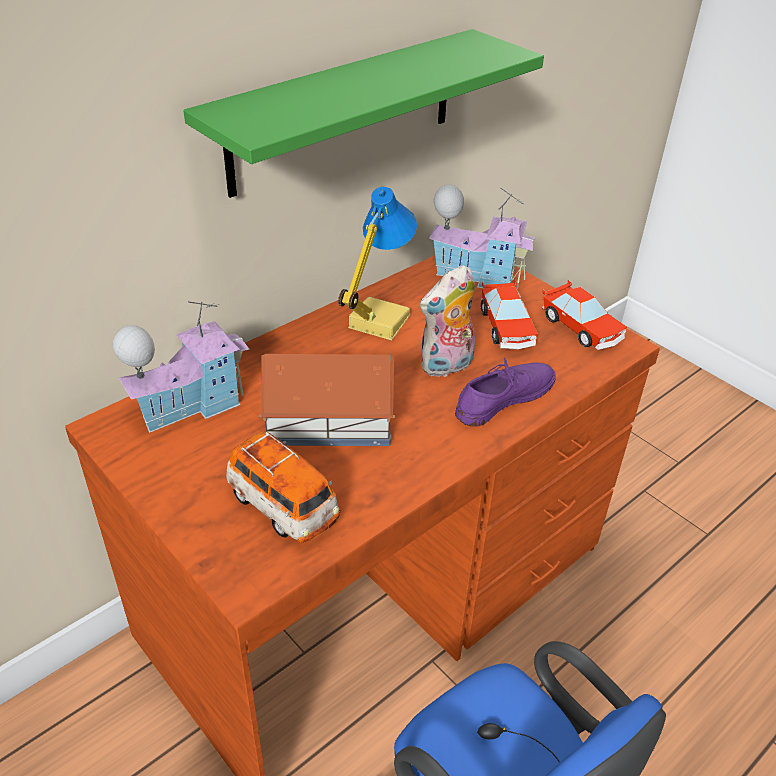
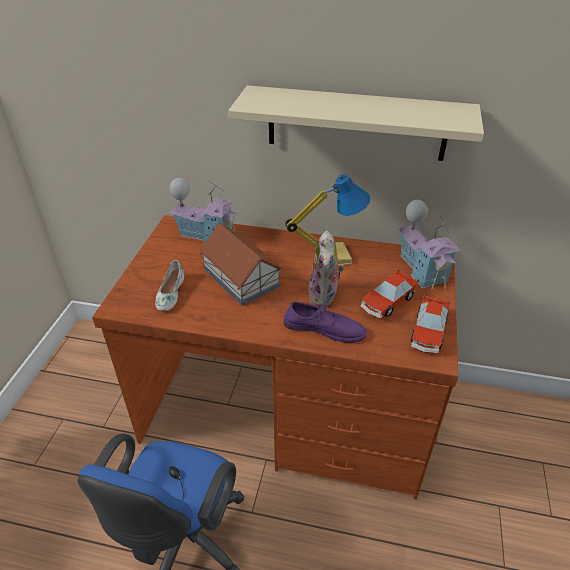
camera: 55 degrees right, 0 degrees up
(283, 507) = (170, 293): toy car -> white shoe
(344, 111) = (356, 123): green shelf -> beige shelf
(447, 366) = (325, 296): plush toy -> plush toy turned 105 degrees counterclockwise

